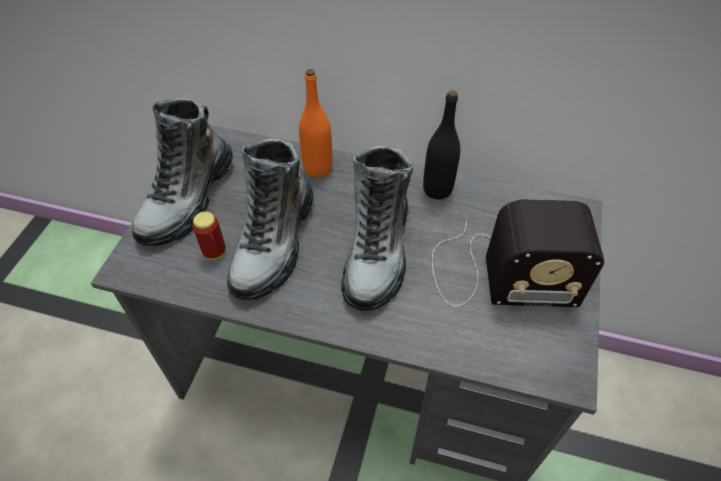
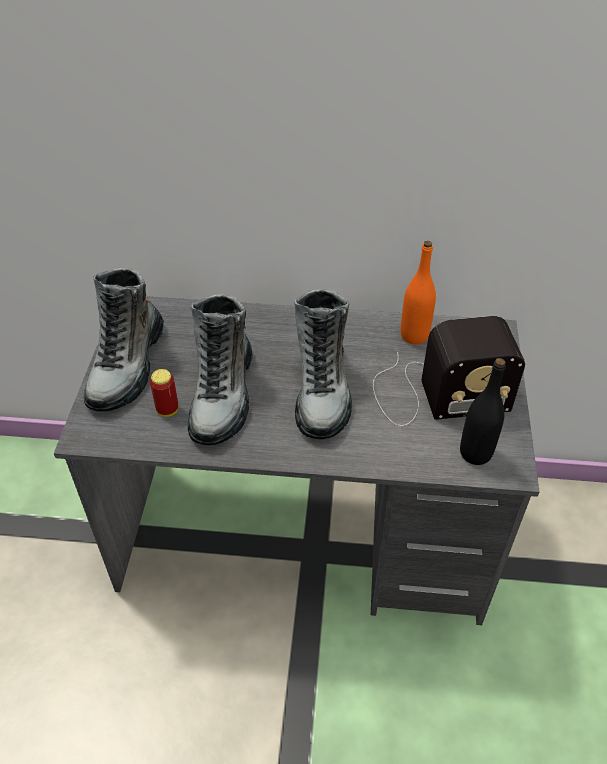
camera: 10 degrees left, 5 degrees down
(318, 168) = (247, 323): orange bottle -> orange bottle (414, 335)
(437, 189) = (365, 328): black bottle -> black bottle (475, 453)

